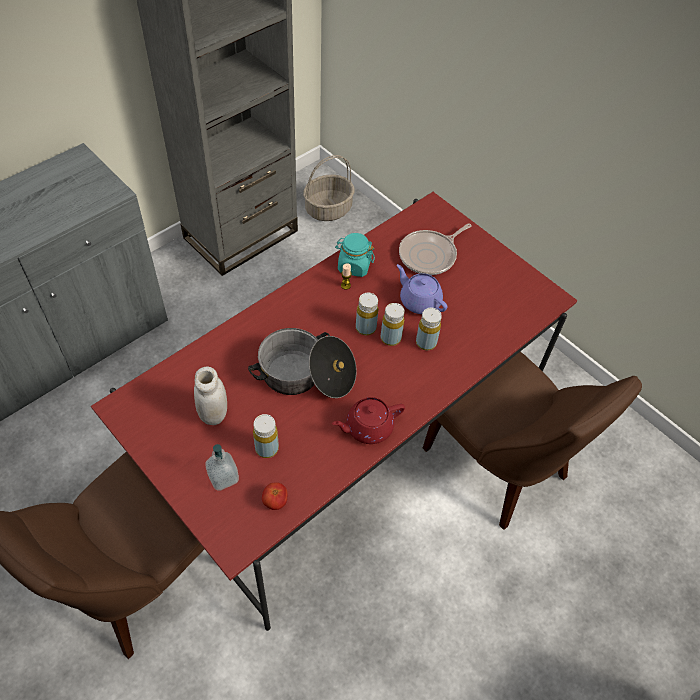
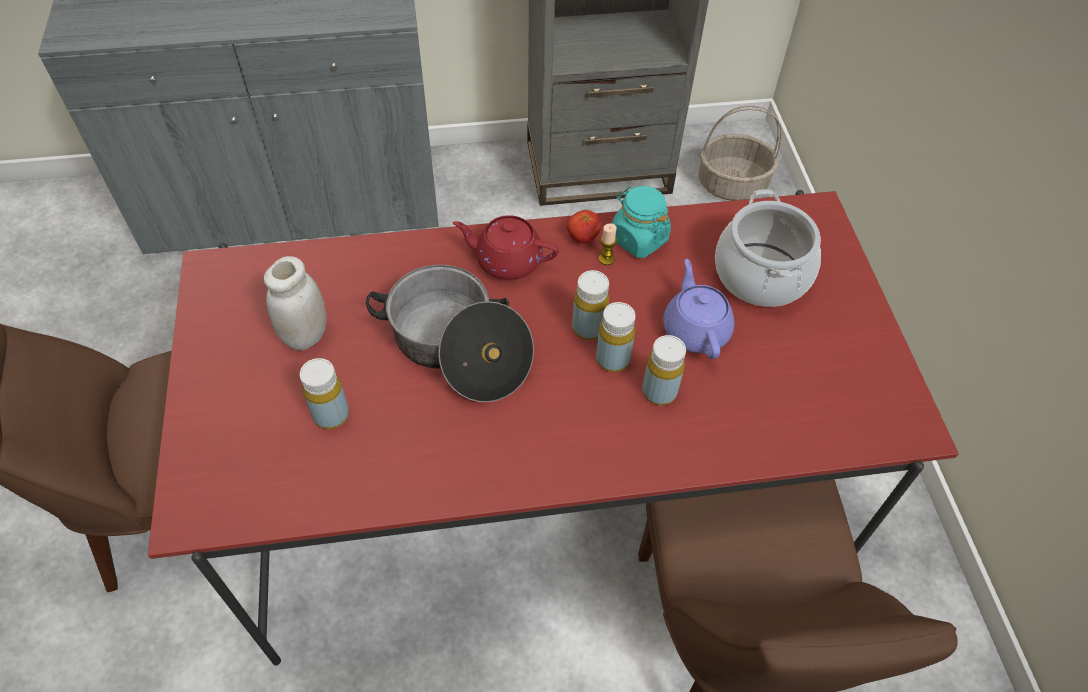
camera: 35 degrees right, 0 degrees up
(223, 477) = (249, 421): soap dispenser -> none
(275, 501) = (283, 490): tomato -> tomato (582, 237)
(368, 427) = (482, 463): red teapot -> red teapot (507, 260)
(430, 255) = (761, 275): frying pan -> cooking pot

